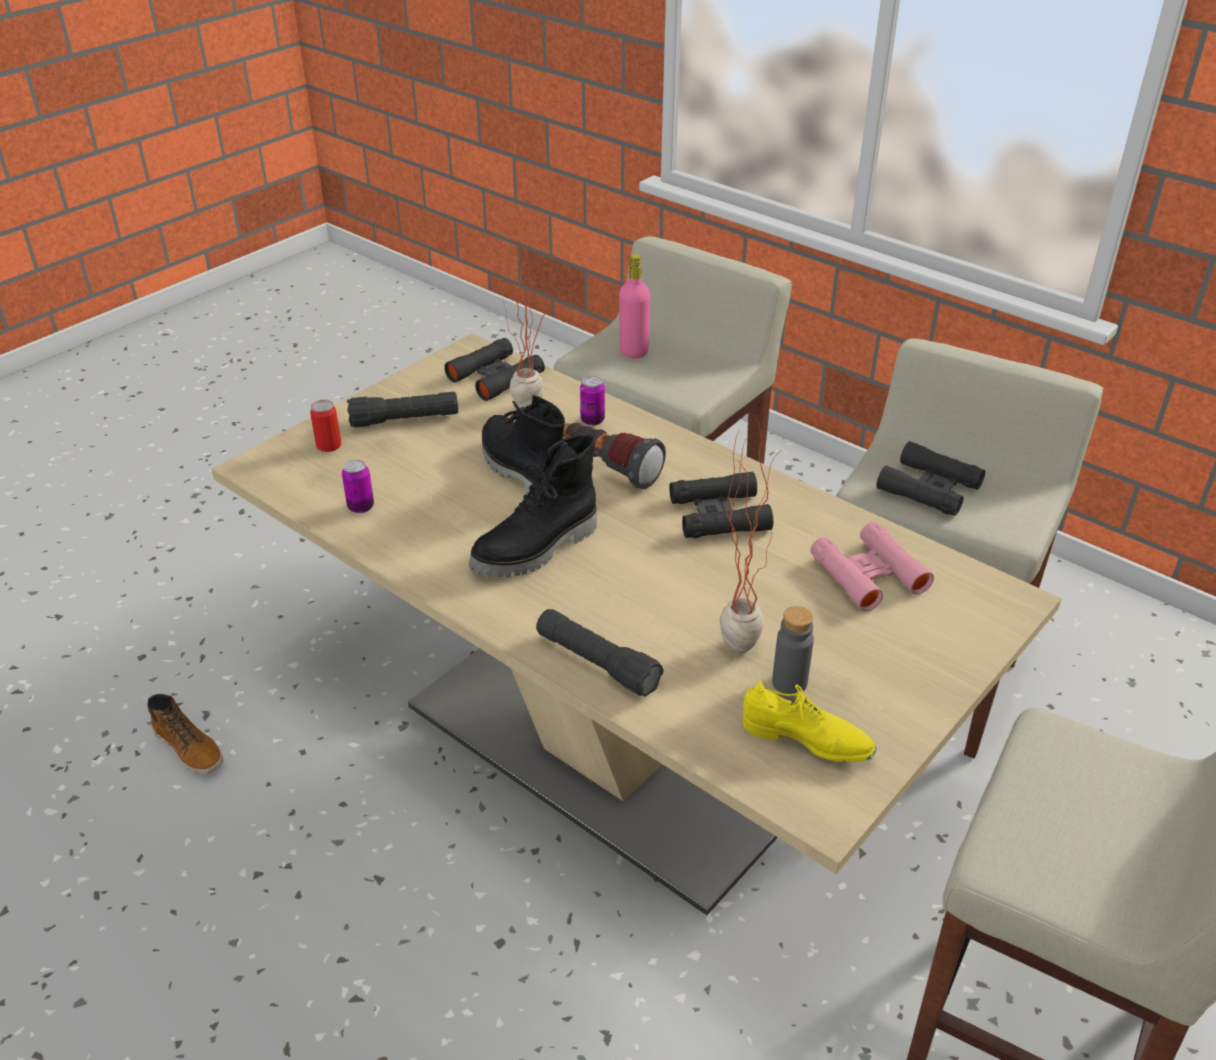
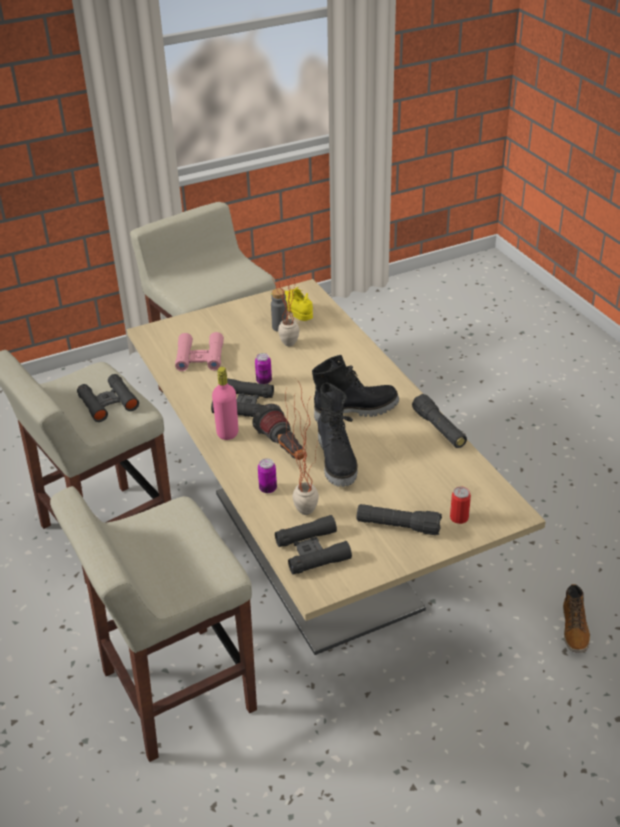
camera: 155 degrees left, 0 degrees up
(189, 748) = (574, 629): boot -> boot turned 150 degrees counterclockwise
(361, 507) = (448, 462): can -> can (264, 381)
(597, 663) = (357, 352): black flashlight -> black flashlight (439, 429)
(634, 352) = (182, 567): pink bottle -> pink bottle (227, 433)

